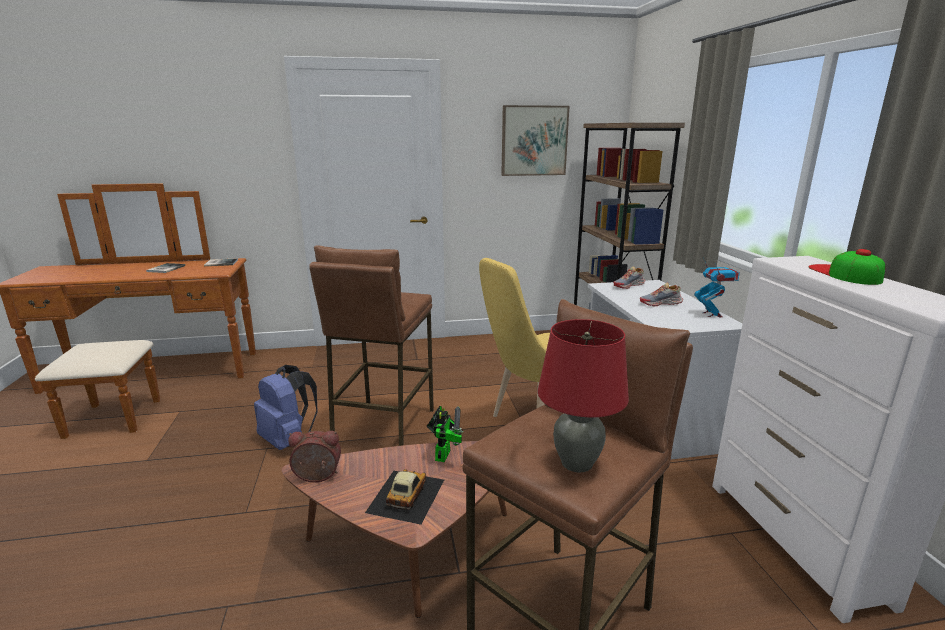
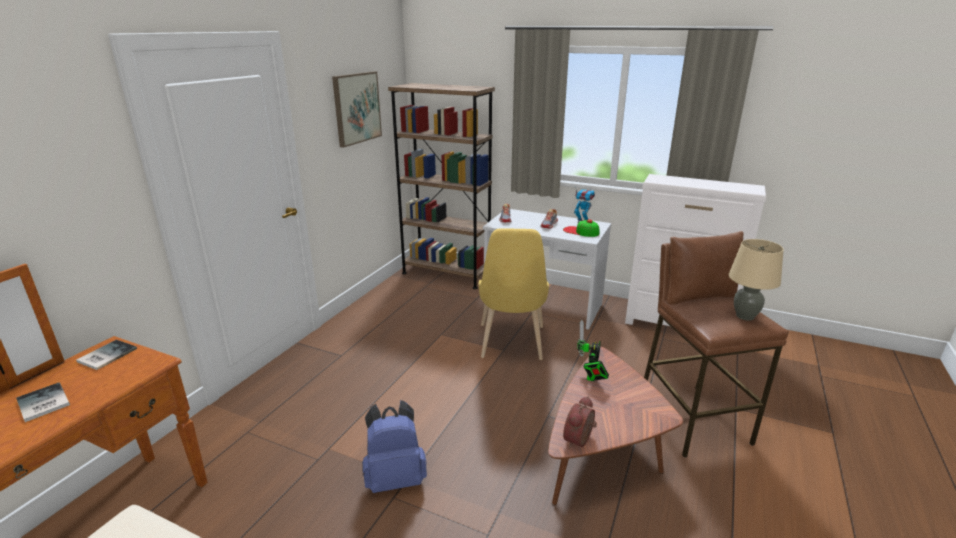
camera: 55 degrees left, 5 degrees up
(383, 428) = (439, 415): brown stool -> none
(405, 495) = (629, 408): toy car -> none
(443, 453) = (591, 377): toy robot -> toy robot turned 120 degrees counterclockwise
(577, 463) = (745, 316): red table lamp -> beige table lamp
(844, 274) = (690, 181): cap -> cap (581, 231)

